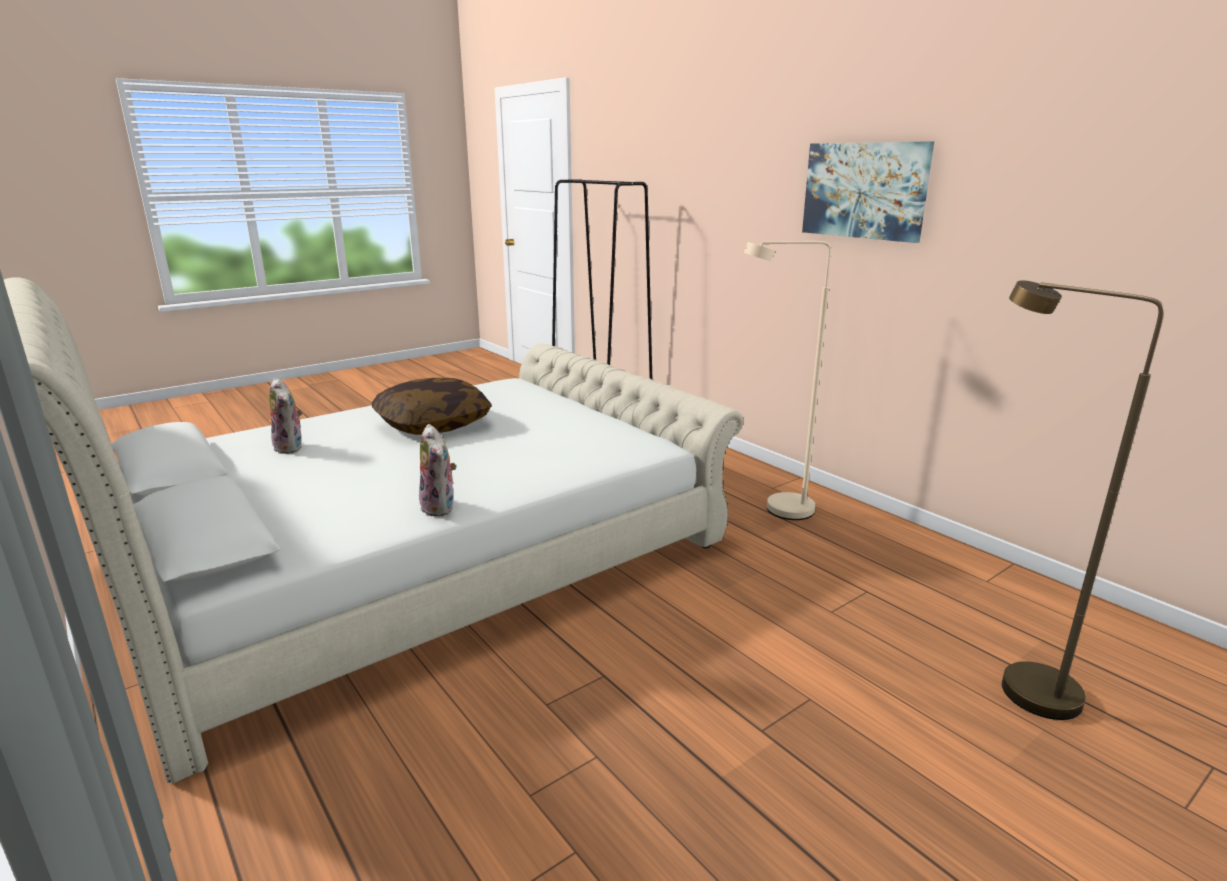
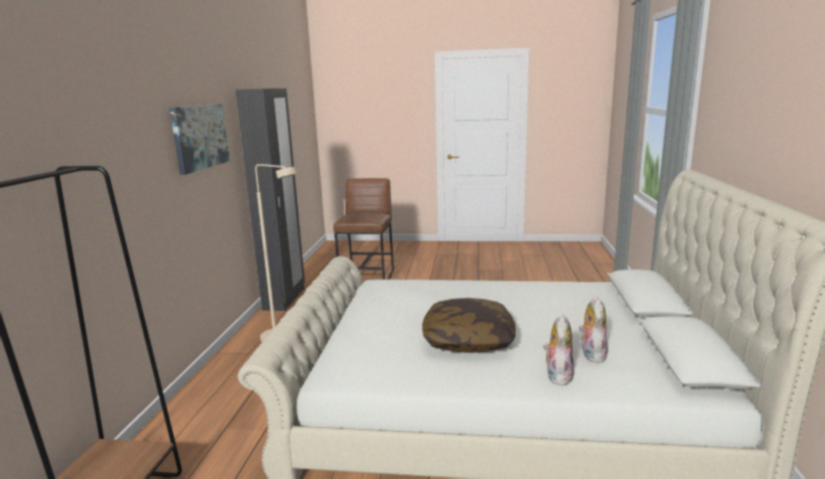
camera: 135 degrees left, 5 degrees down
(441, 507) = (523, 285): plush toy -> plush toy (557, 375)
(959, 558) = (285, 299): none -> black wardrobe
(1018, 684) = (367, 278): brown floor lamp -> brown chair

